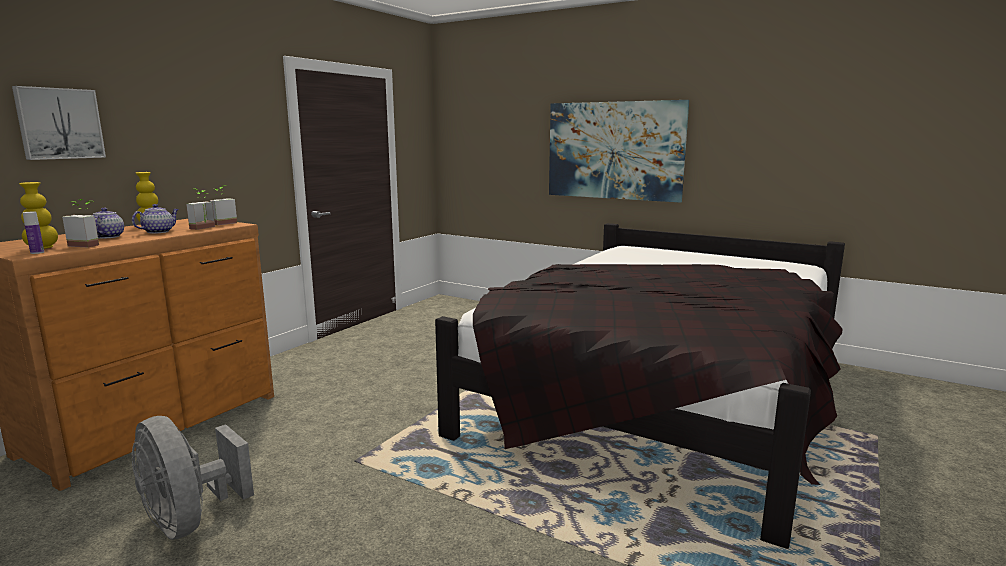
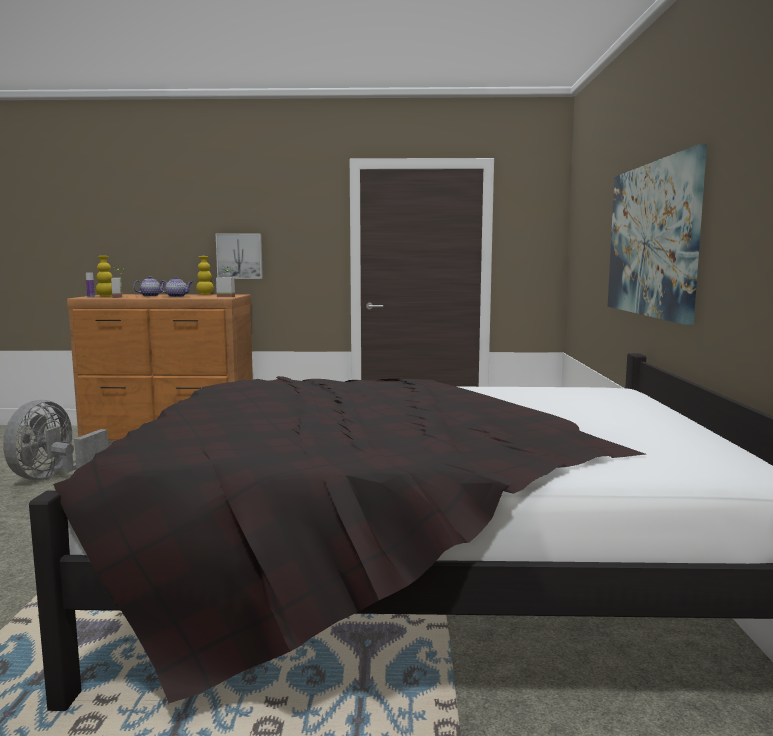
camera: 60 degrees right, 5 degrees down
(59, 123) = (164, 222): picture -> picture (239, 256)
(205, 228) = (201, 297): potted plant -> none

